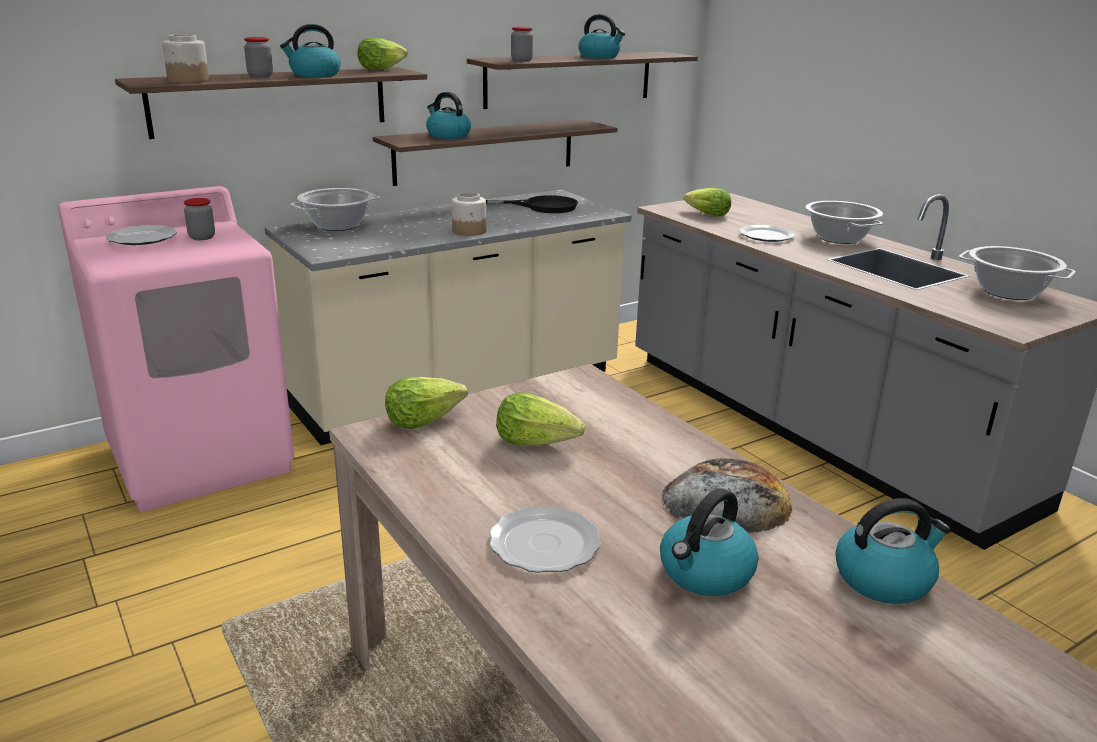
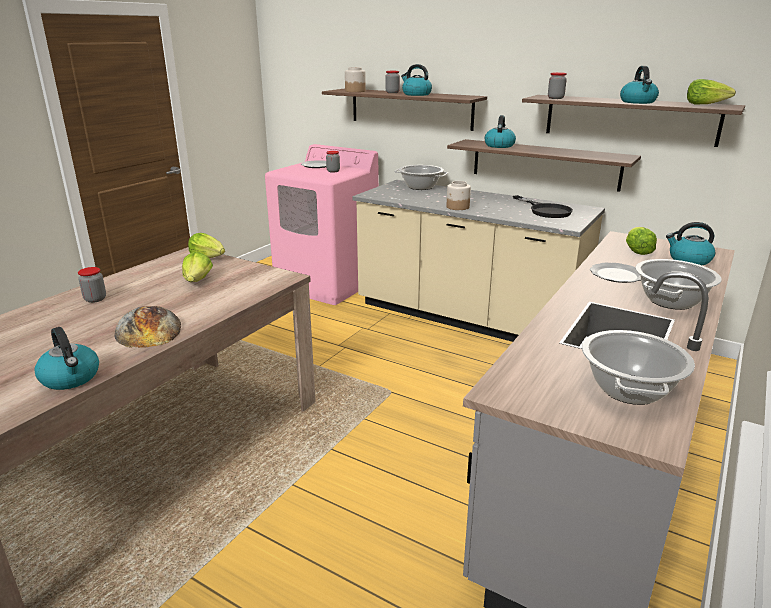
camera: 65 degrees right, 0 degrees up
(381, 69) = (466, 96): lettuce -> lettuce (705, 104)
(544, 544) = (95, 299): plate -> jar
(705, 573) = (73, 334): kettle -> kettle (689, 260)

